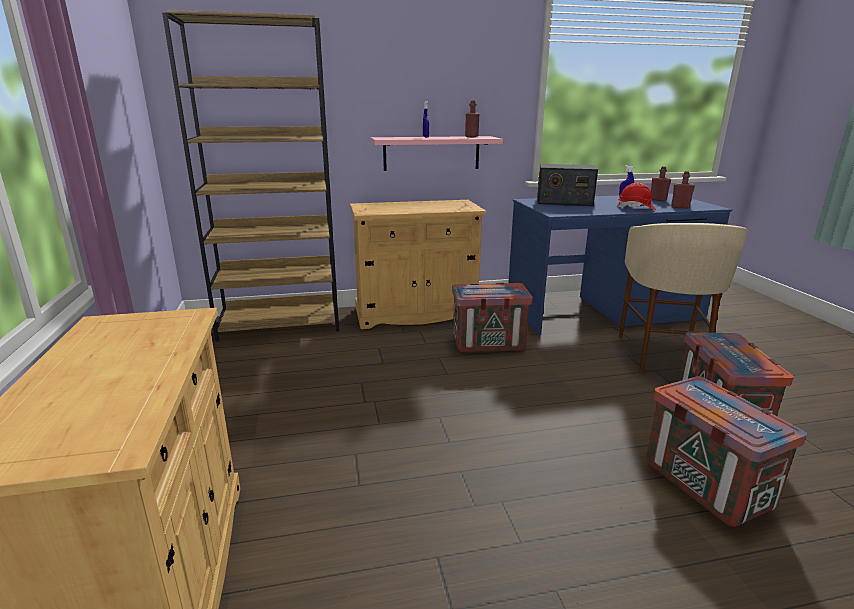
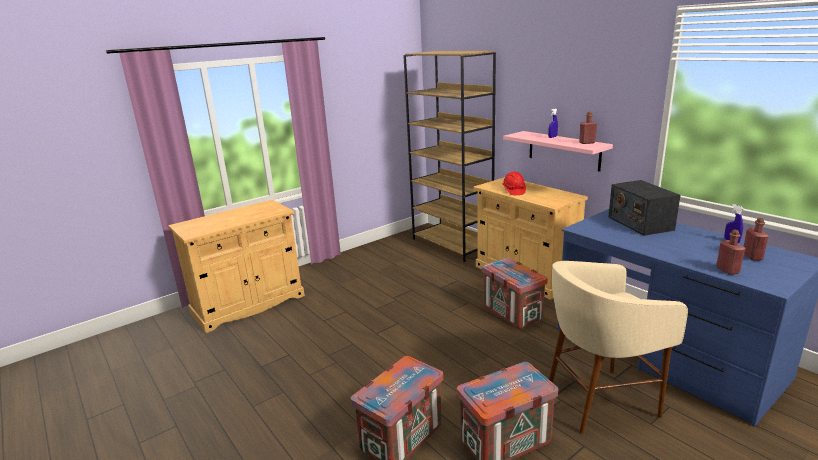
camera: 65 degrees right, 0 degrees up
(636, 208) = (673, 252): red hard hat -> red hard hat (513, 191)

